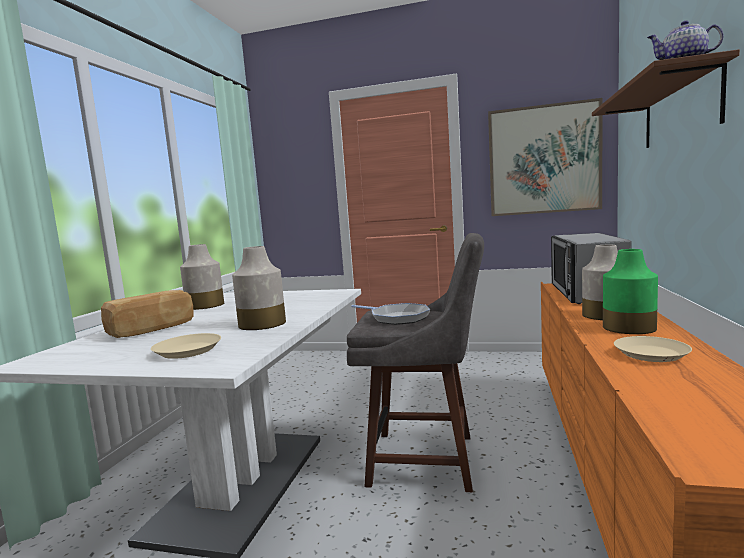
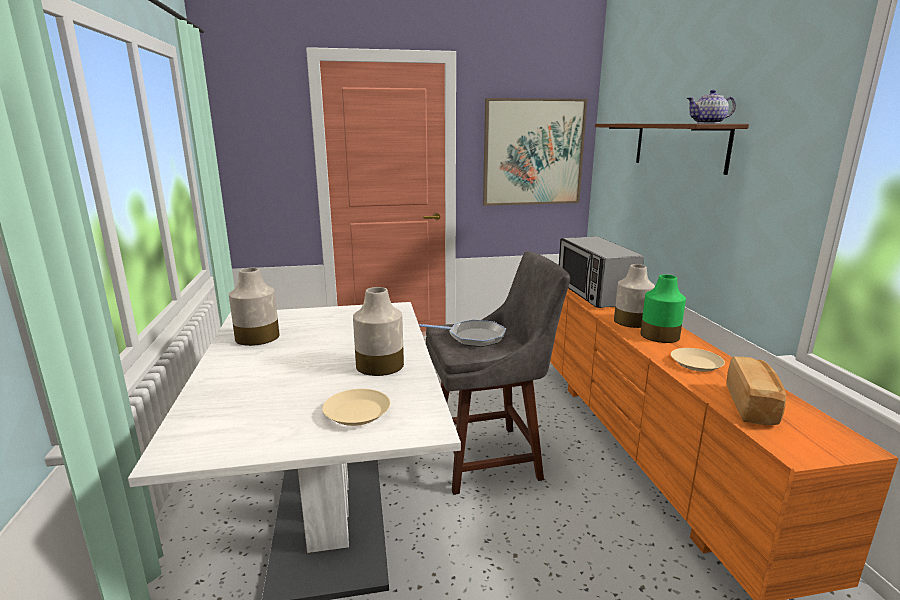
camera: 25 degrees left, 10 degrees up
(153, 329) = (255, 383): bread -> bread (752, 406)

